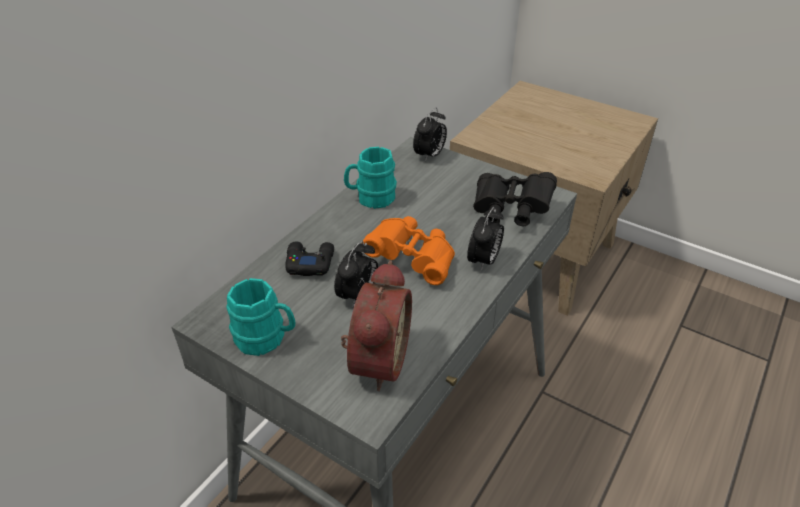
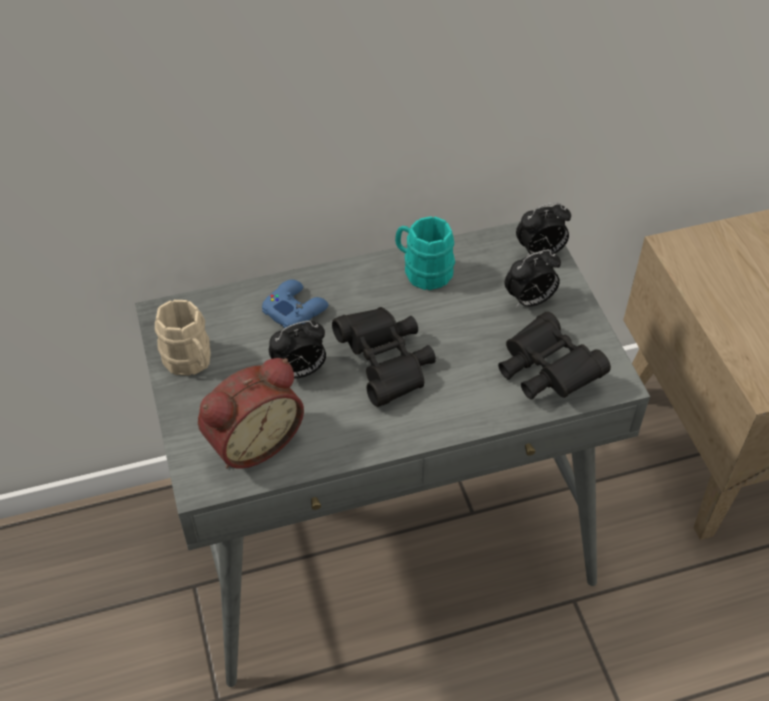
camera: 40 degrees right, 10 degrees up
(266, 339) = (191, 362): turquoise mug -> beige mug
(309, 262) = (295, 309): black game controller -> blue game controller
(413, 260) = (387, 365): orange binoculars -> black binoculars
(484, 261) = (451, 410): alarm clock -> alarm clock (530, 300)

